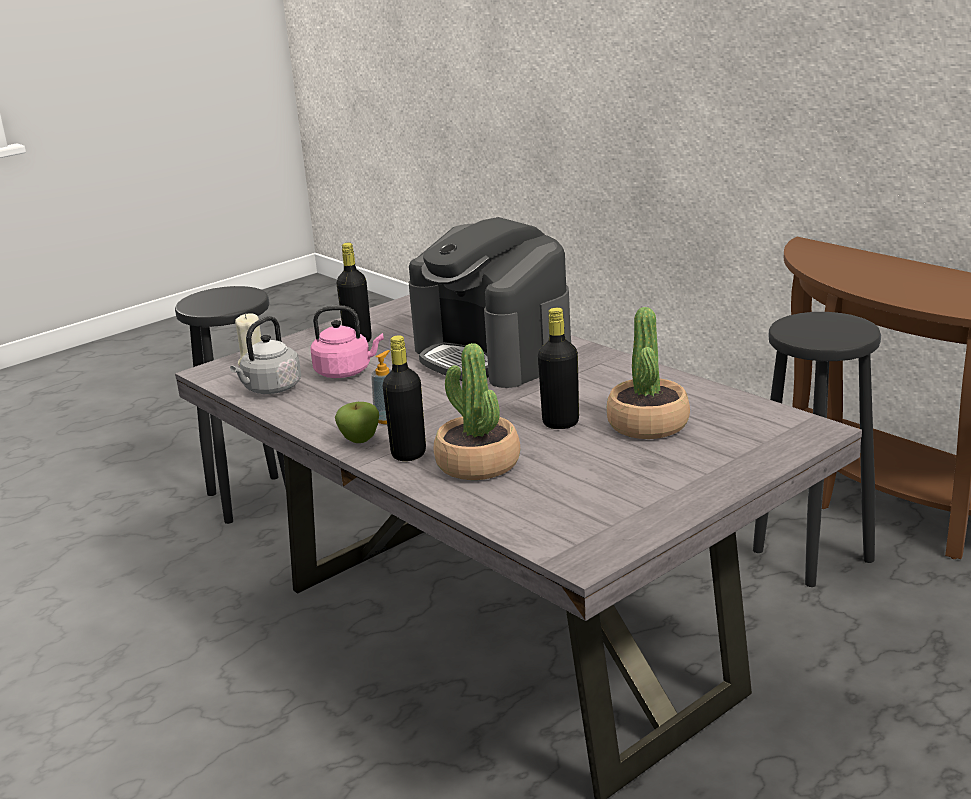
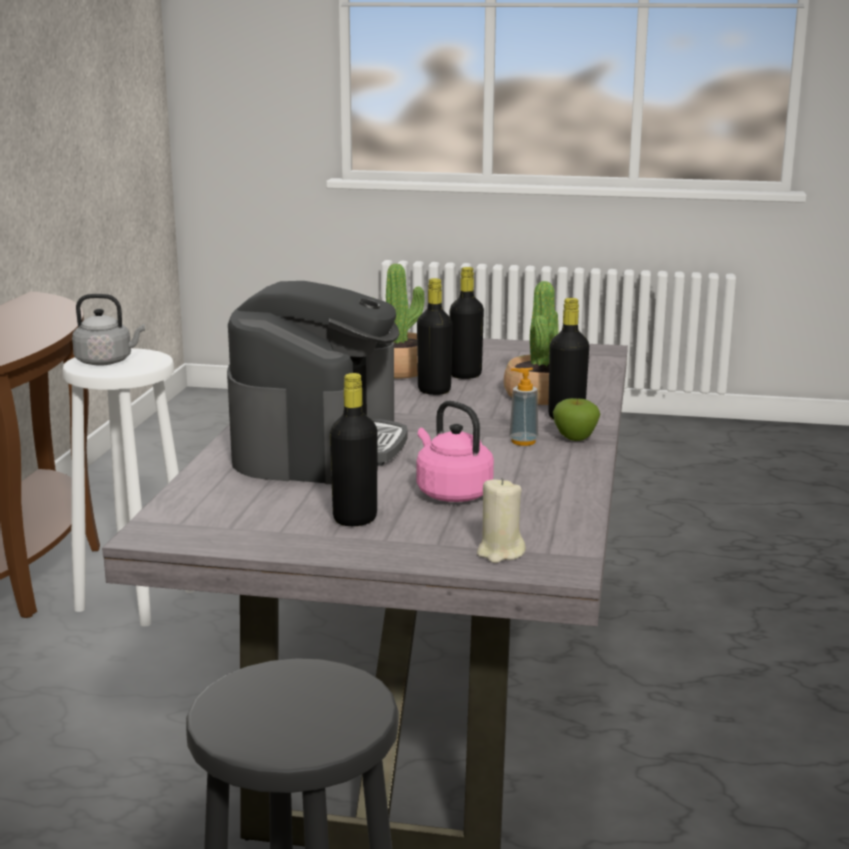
camera: 130 degrees left, 5 degrees down
(270, 389) = (548, 512): grey kettle -> grey kettle (107, 361)
(589, 450) = (465, 375): none -> black bottle
(813, 556) = (137, 599): black stool -> white stool

